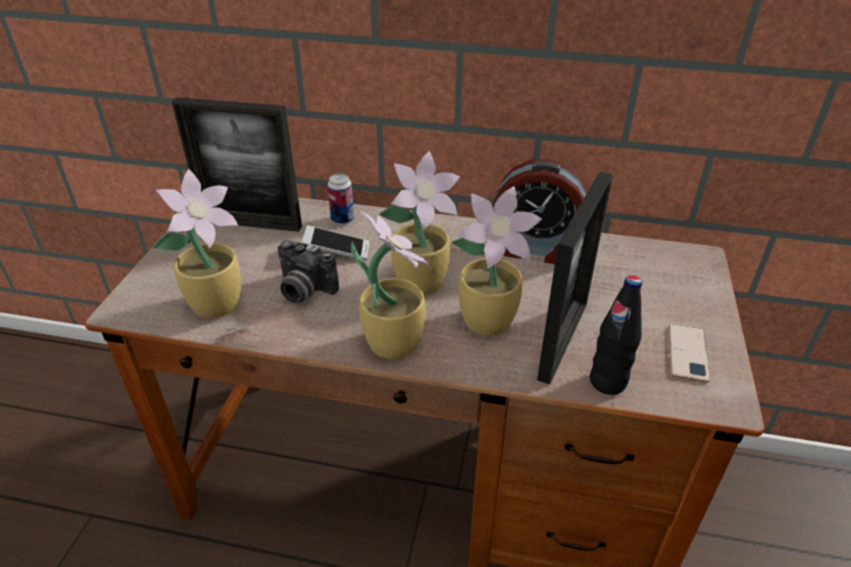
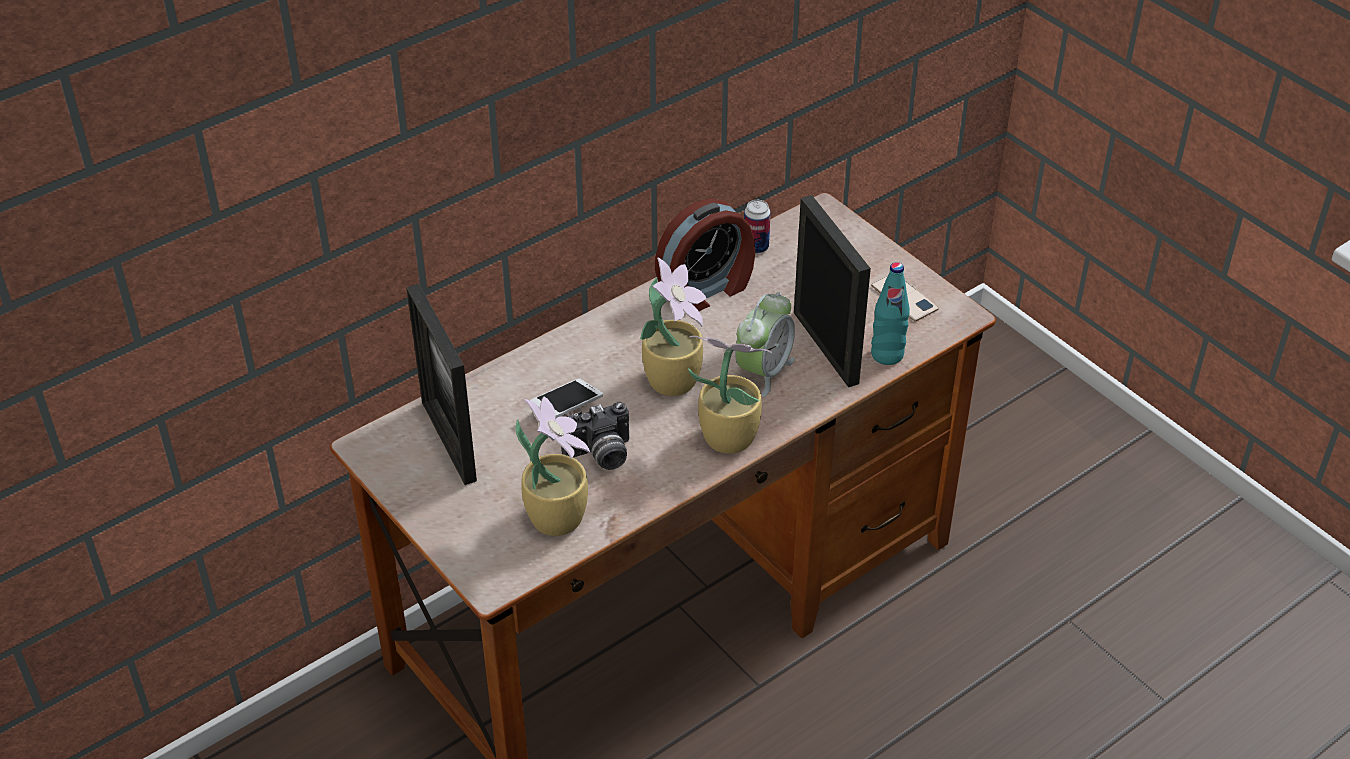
camera: 50 degrees left, 5 degrees up
(251, 223) = (448, 441): picture frame -> picture frame turned 105 degrees clockwise
(342, 219) = (519, 377): can -> can (756, 247)
(490, 321) = (763, 371): potted plant -> alarm clock
(607, 382) = (887, 355): black bottle -> turquoise bottle

